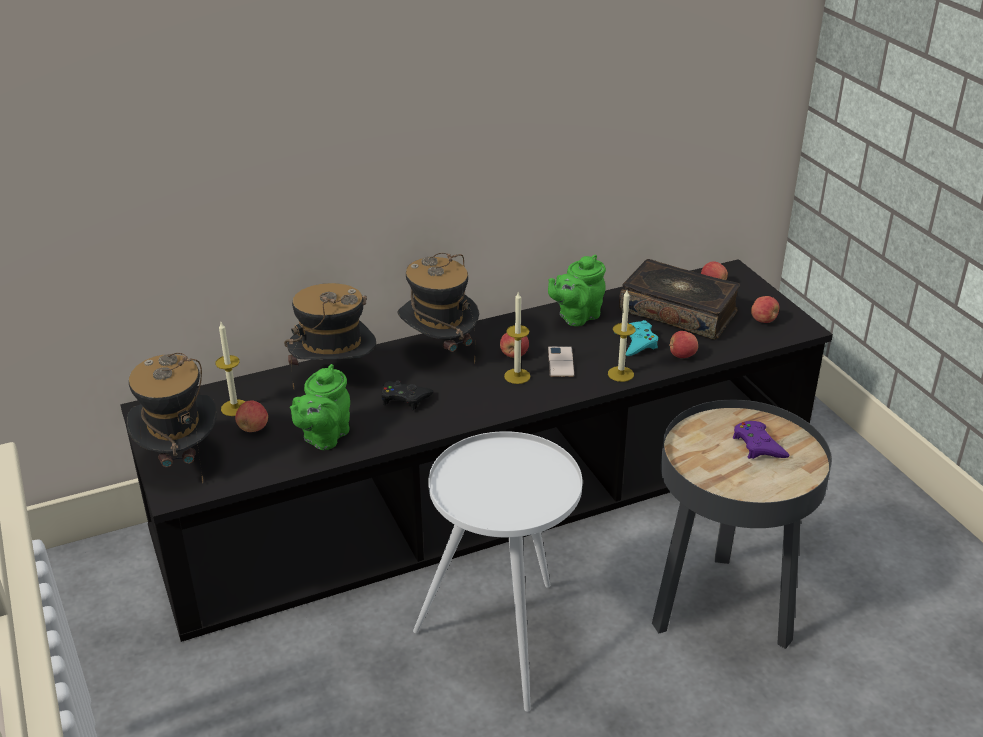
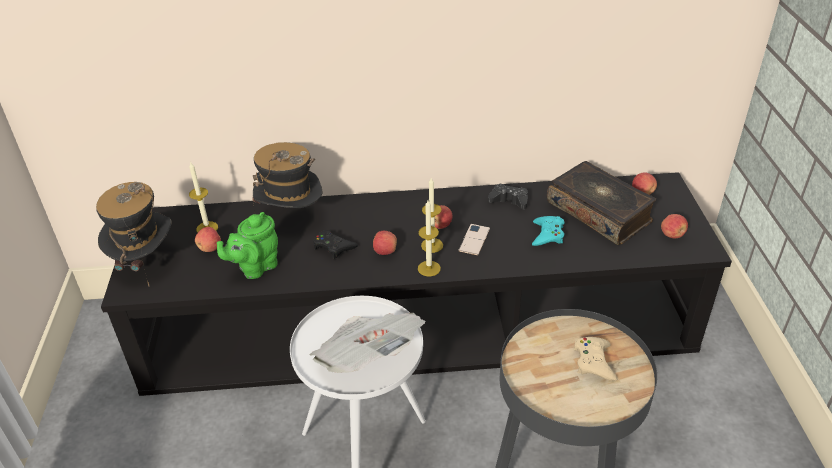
camera: 20 degrees right, 5 degrees up
(439, 351) = (383, 211): hat -> none
(525, 493) = (368, 359): none -> newspaper
(576, 316) = (509, 201): green teapot -> black game controller
(620, 374) = (519, 261): candle -> candle (429, 268)
(682, 355) = (581, 254): apple -> apple (385, 251)
(758, 445) = (594, 362): purple game controller -> beige game controller

